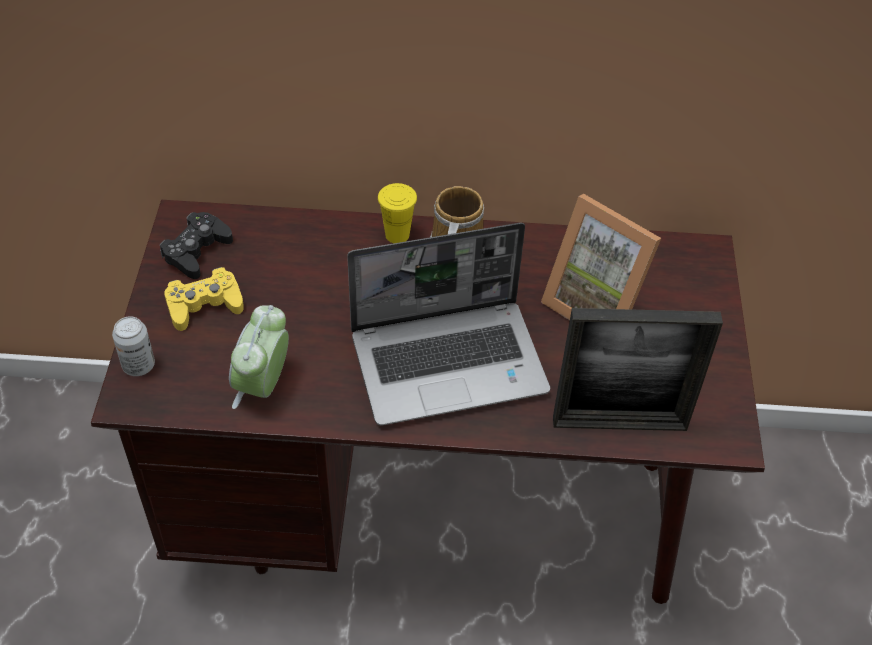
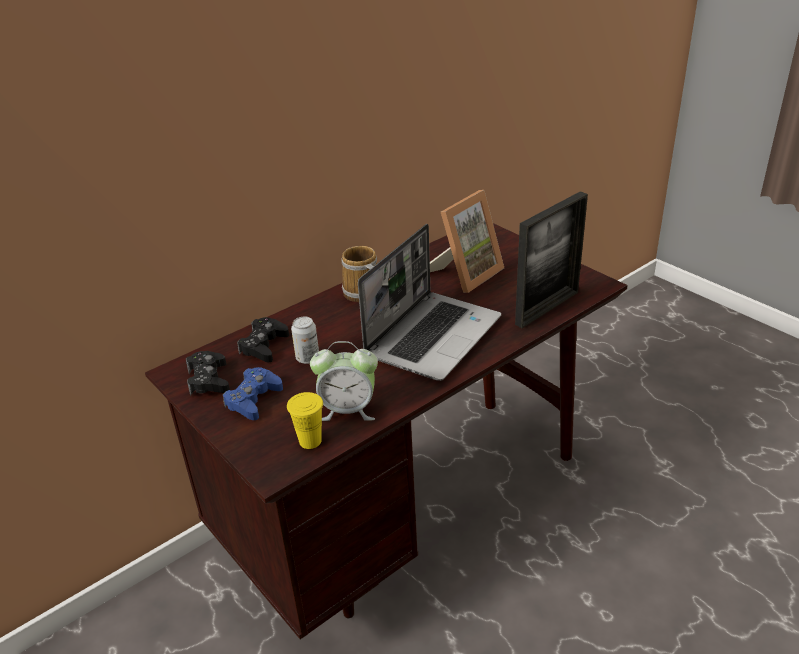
camera: 40 degrees left, 15 degrees down
(138, 365) = (254, 452): can -> can (307, 358)
(204, 305) = (253, 399): yellow game controller -> blue game controller
(263, 386) = (348, 410): alarm clock -> alarm clock turned 60 degrees counterclockwise
(286, 246) = (264, 346): none -> black game controller
(397, 235) = (322, 305): yellow cup -> yellow cup (310, 441)
(597, 305) = (466, 274): picture frame -> picture frame turned 45 degrees counterclockwise

